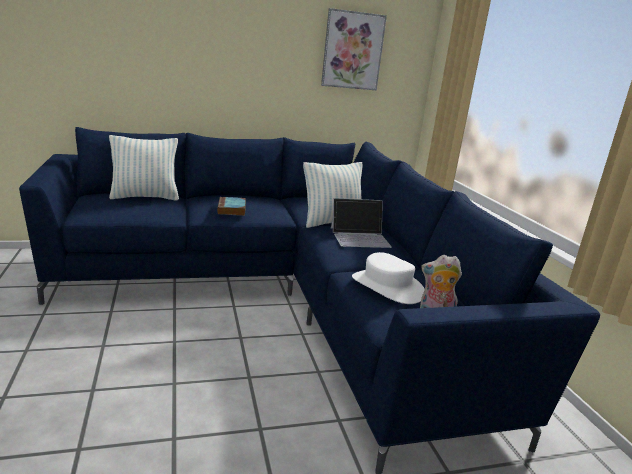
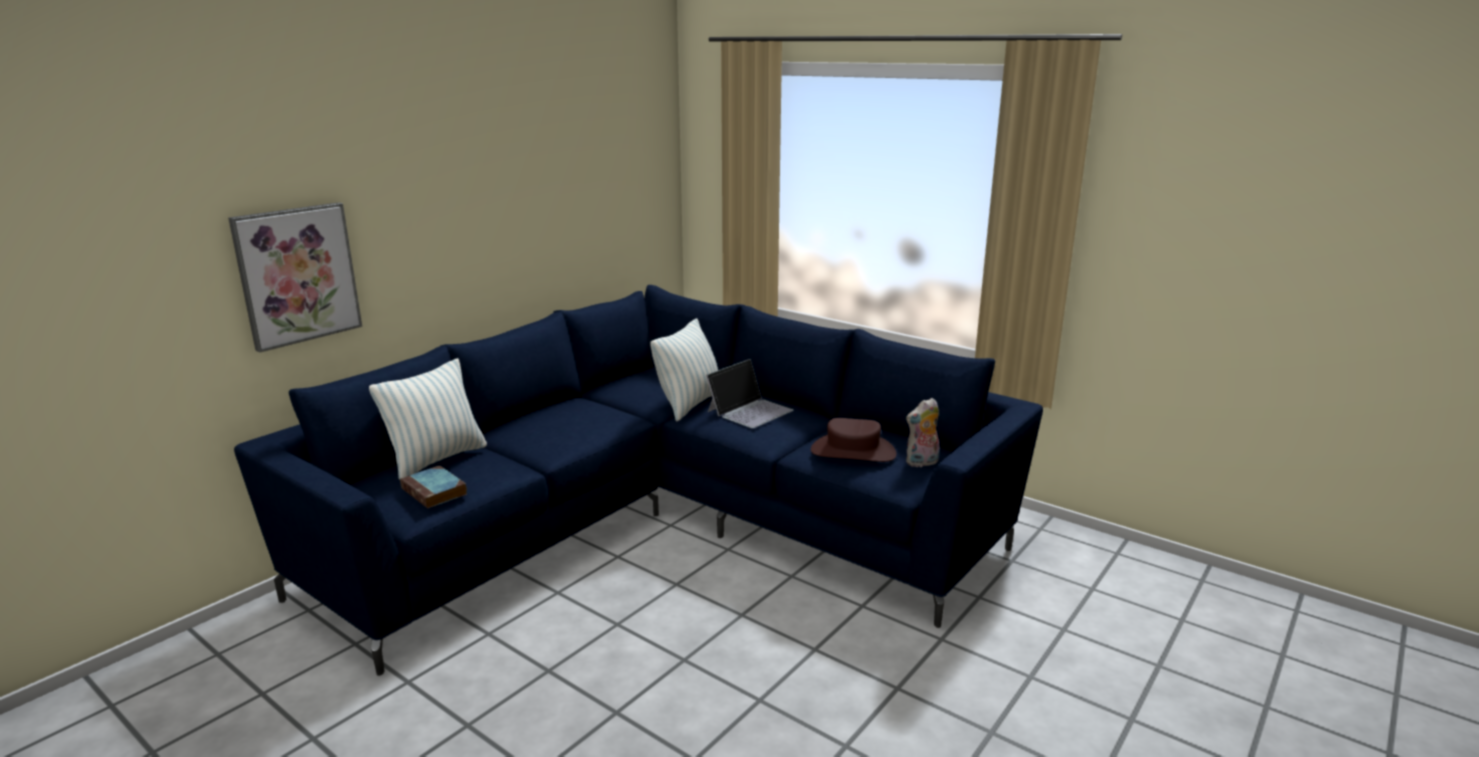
camera: 35 degrees left, 0 degrees up
(232, 209) = (571, 432): book -> book (435, 492)
(352, 50) = (598, 168): picture -> picture (297, 275)
(387, 286) = (853, 452): white hat -> brown hat

